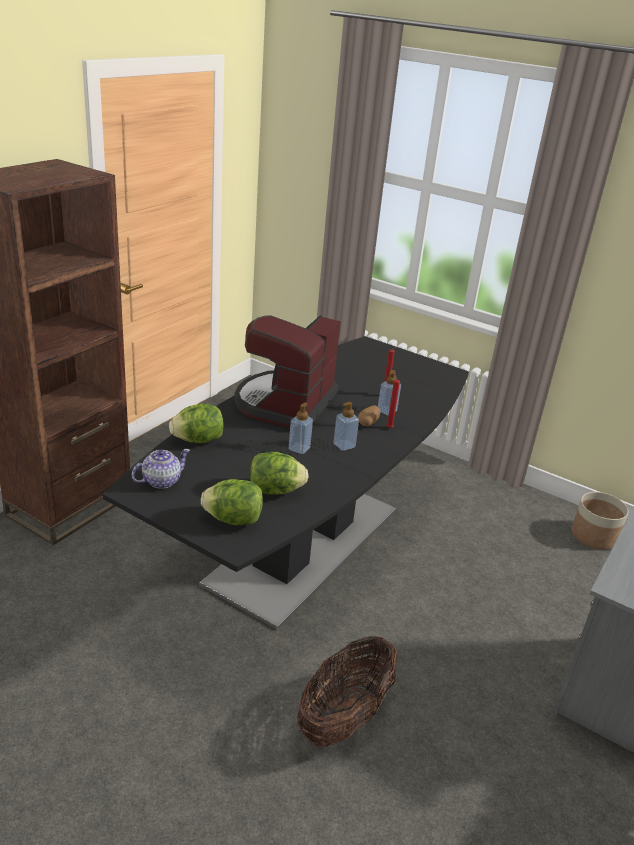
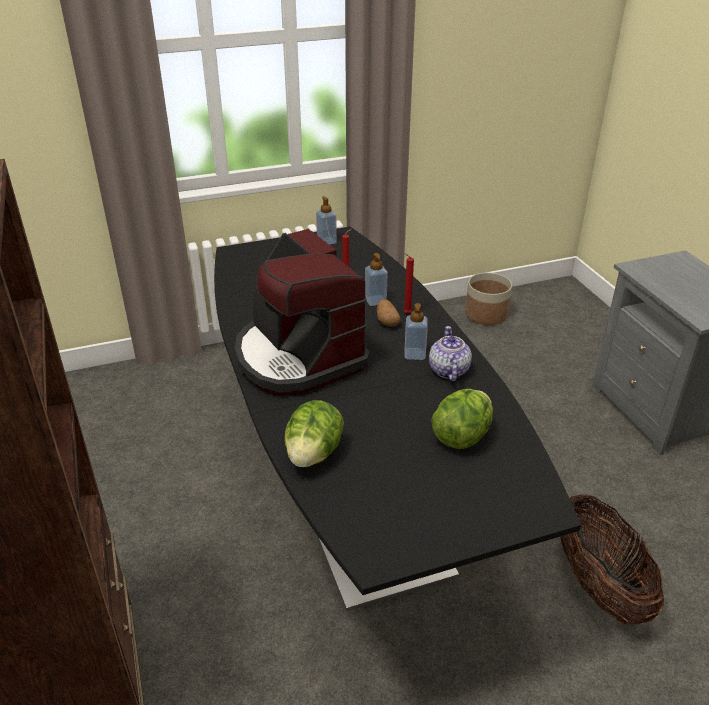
camera: 50 degrees left, 5 degrees up
(161, 481) = (376, 521): teapot -> teapot (448, 370)
(233, 519) = (496, 491): lettuce -> none
(299, 448) = (395, 385): soap dispenser -> soap dispenser (326, 241)

